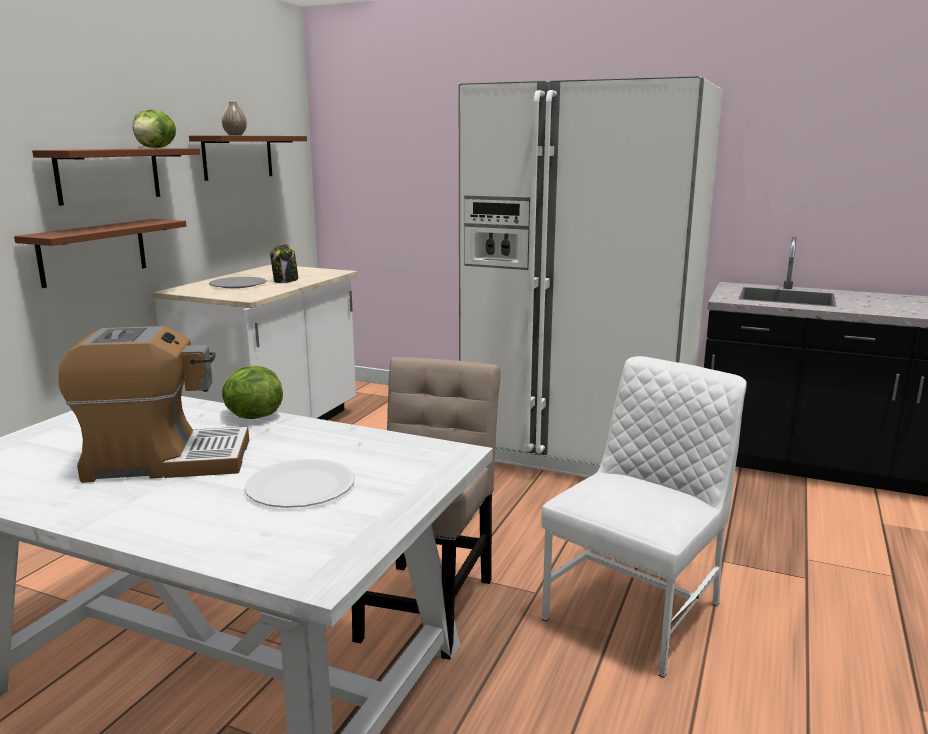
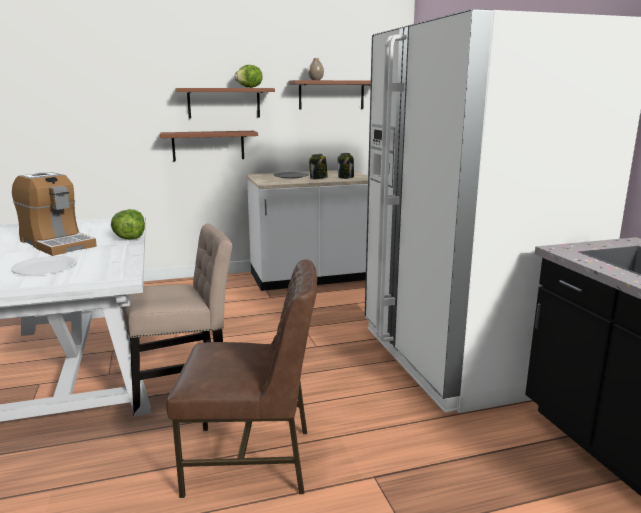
camera: 50 degrees right, 0 degrees up
(311, 274) = (346, 177): none -> jar
(637, 611) = (251, 460): white chair -> brown chair

